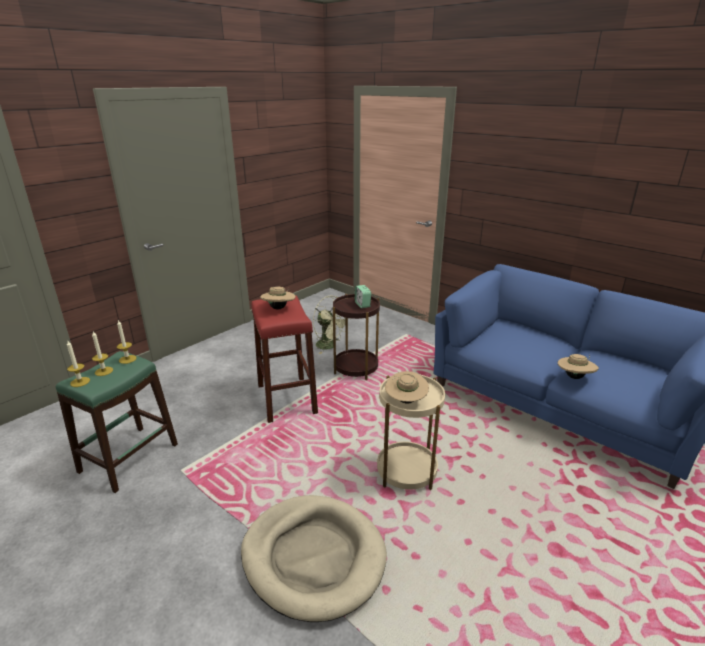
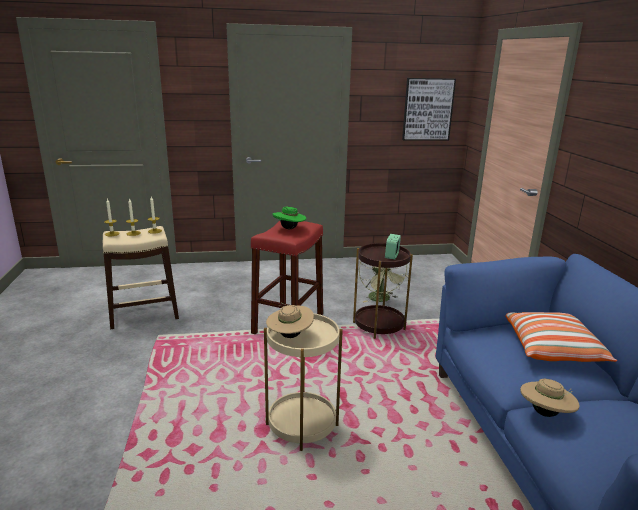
camera: 40 degrees right, 5 degrees down
(128, 458) = (143, 313): green stool -> beige stool
(279, 308) = (289, 229): beige hat -> green hat
(297, 162) = (427, 109): none -> picture
(313, 557) = (150, 437): beige dog bed -> none
(526, 335) = (553, 349): none -> pillow

